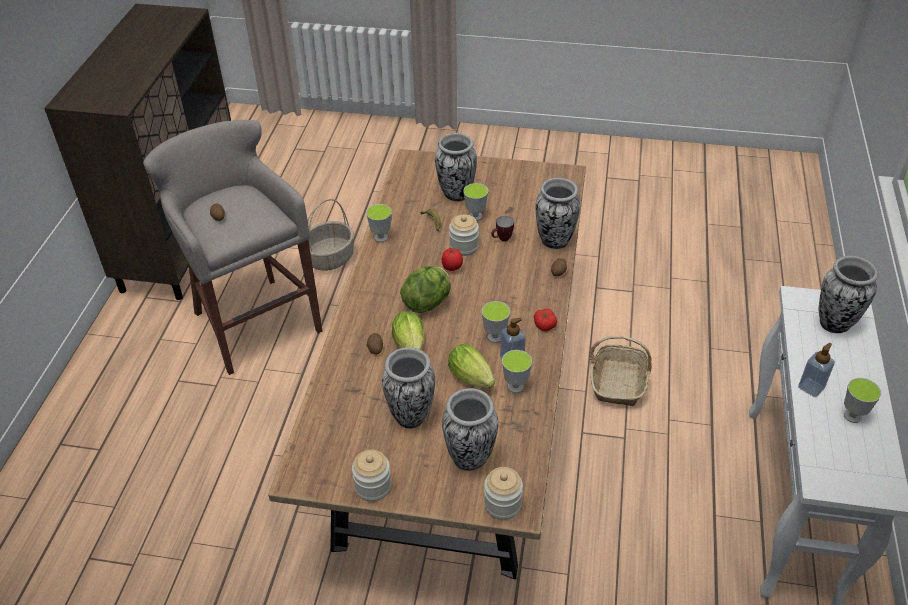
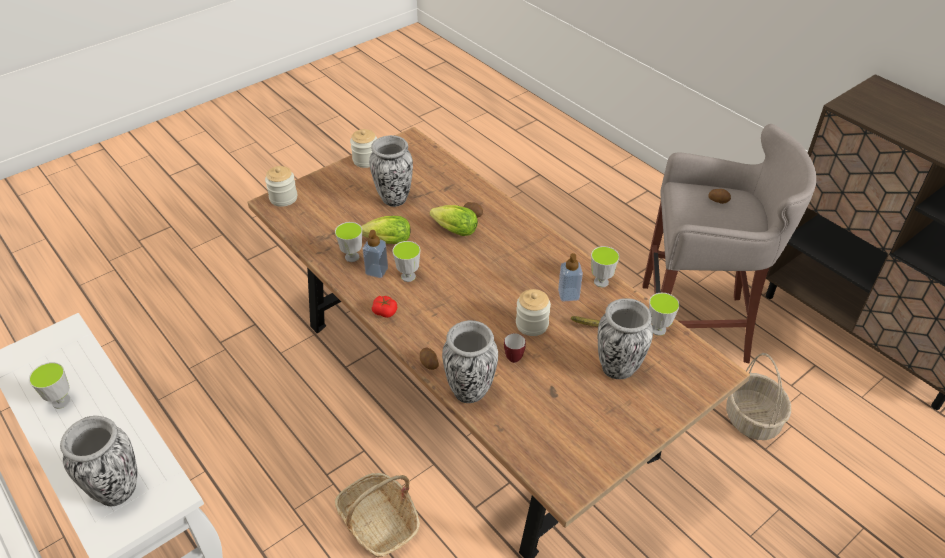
camera: 130 degrees right, 0 degrees up
(428, 302) = (488, 264): lettuce -> none
(452, 268) = (513, 301): tomato -> none
(469, 458) = (330, 204): vase -> none
(475, 216) = (568, 360): cup -> cup (658, 329)
(811, 387) = (111, 402): soap dispenser -> soap dispenser (568, 295)

